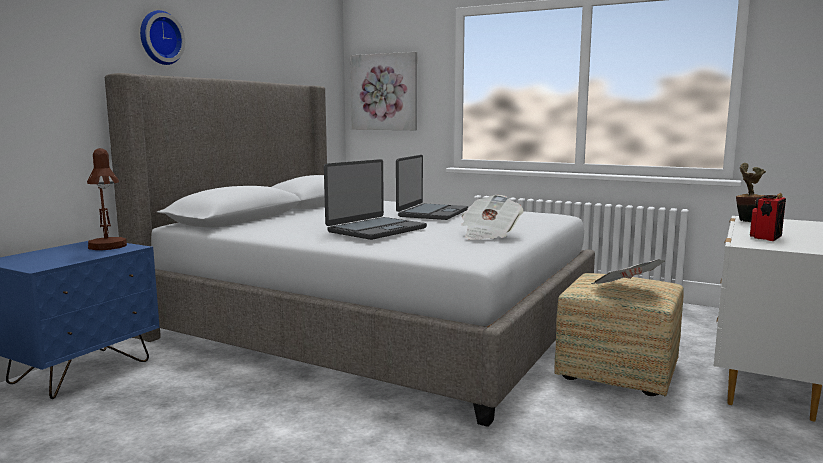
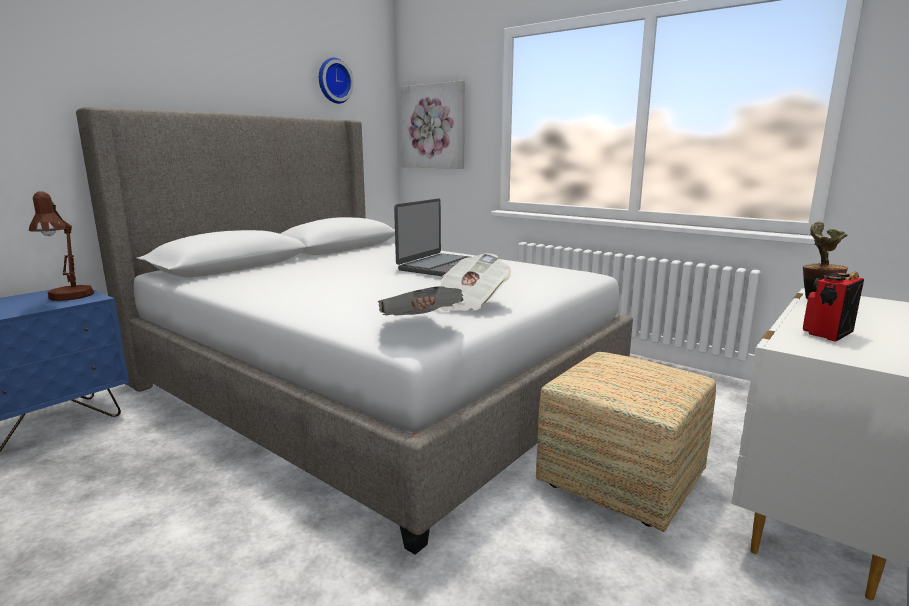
camera: 10 degrees right, 5 degrees up
(159, 38) = (149, 68): wall clock -> wall clock (333, 81)
(376, 230) = (345, 290): laptop -> none
(625, 290) = (627, 387): newspaper -> newspaper (420, 326)

